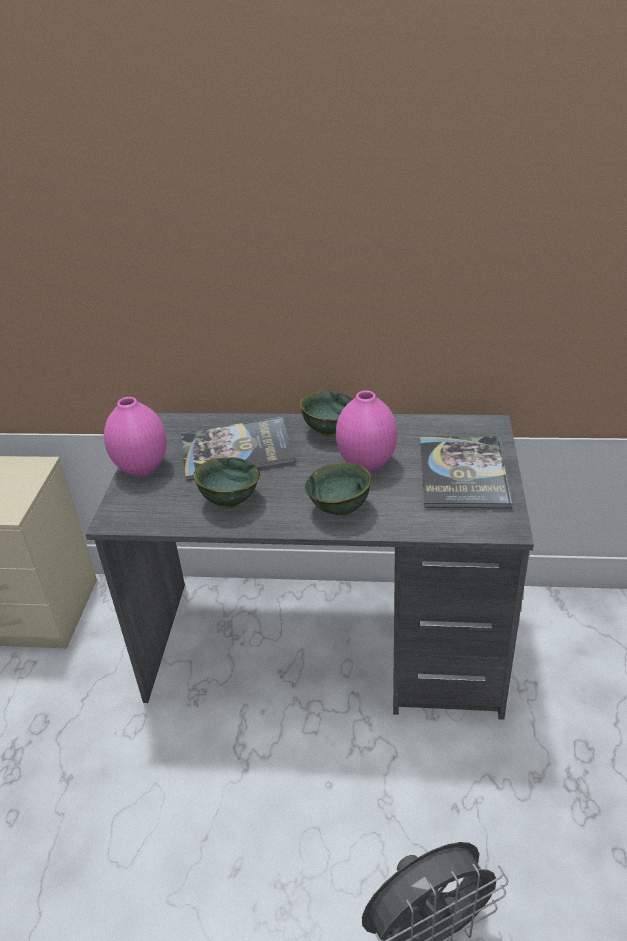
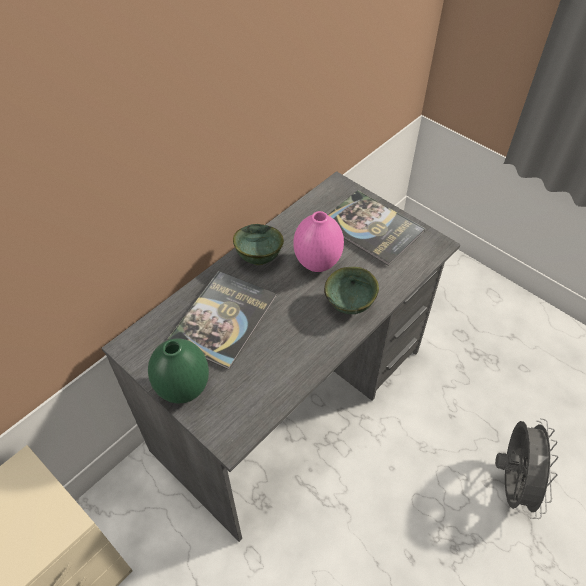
camera: 55 degrees left, 15 degrees up
(141, 469) = (183, 390): pink vase -> green vase
(229, 501) = (281, 357): green bowl -> none

